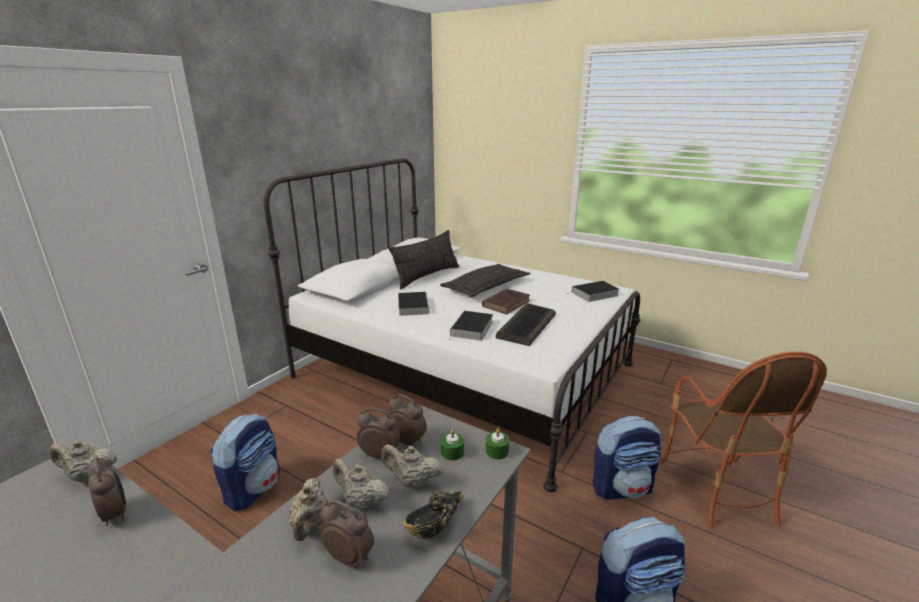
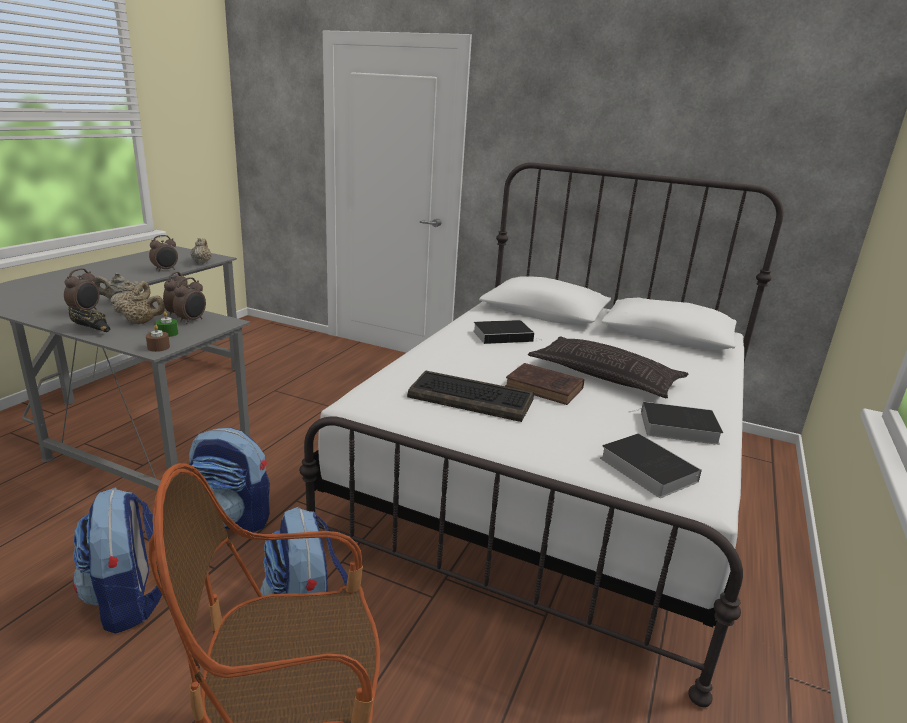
camera: 80 degrees right, 0 degrees up
(253, 488) = (326, 385): backpack -> backpack (234, 519)
(412, 482) = (141, 323): beige teapot -> beige teapot turned 75 degrees clockwise
(427, 276) = (612, 340): pillow -> none
(472, 329) = (448, 365): book -> book (676, 427)
(497, 451) = (158, 347): green candle -> brown candle

